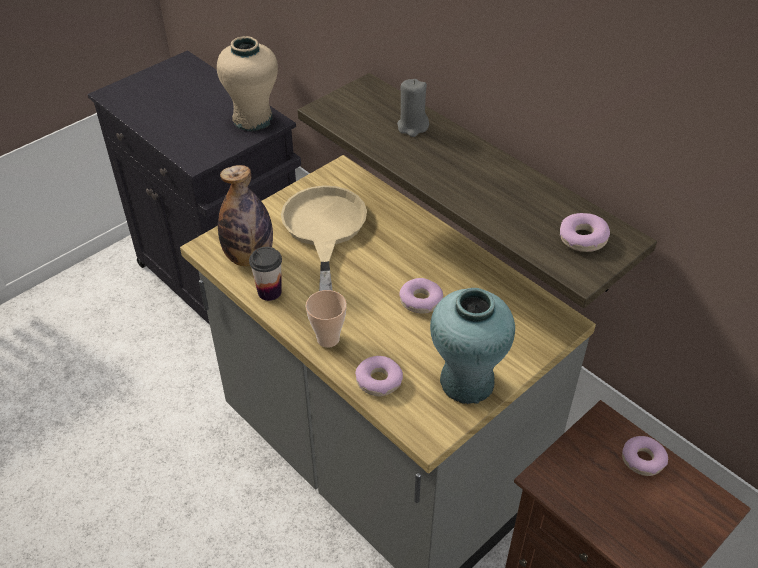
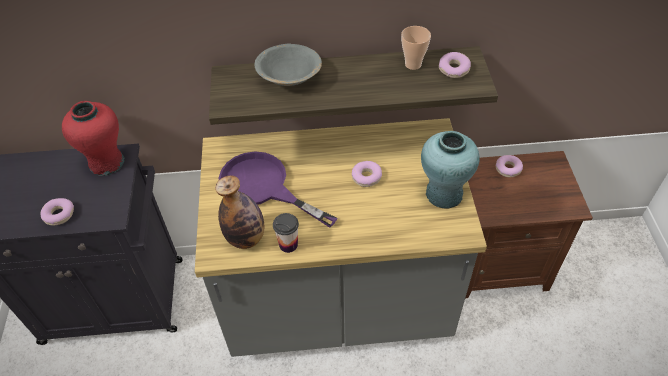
camera: 50 degrees left, 5 degrees up
(253, 119) = (106, 162): beige vase -> red vase
(324, 232) = (263, 187): beige frying pan -> purple frying pan
(328, 339) = (356, 237): cup -> cup (413, 64)
(379, 381) = (410, 232): donut -> donut (59, 214)
(412, 127) = (289, 77): grey candle -> grey bowl

